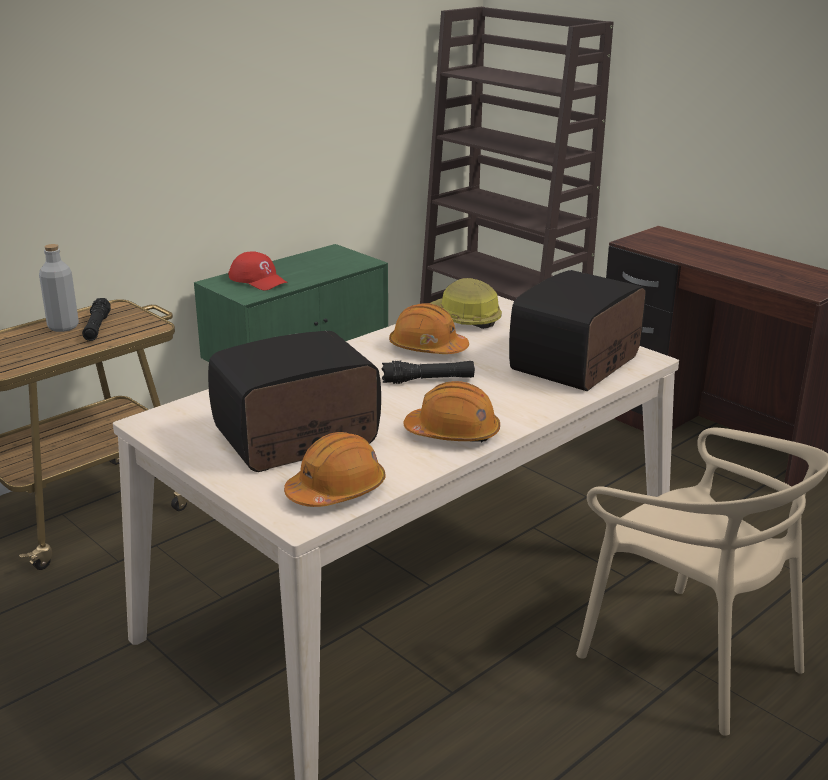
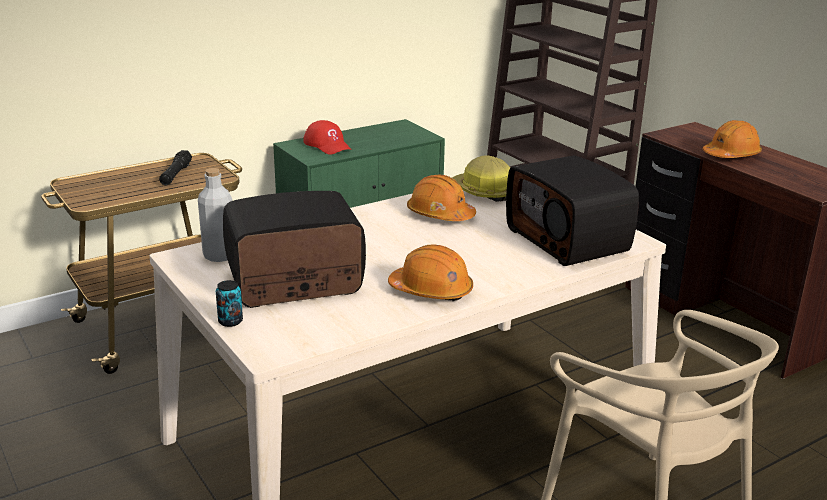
camera: 10 degrees right, 0 degrees up
(63, 327) = (149, 172): grey bottle -> grey bottle (219, 256)
(242, 490) = (230, 321): none -> can
(336, 490) = (309, 330): orange hard hat -> orange hard hat (731, 155)
(428, 380) = (429, 242): black flashlight -> none
(577, 364) = (569, 240): radio -> radio turned 75 degrees counterclockwise

